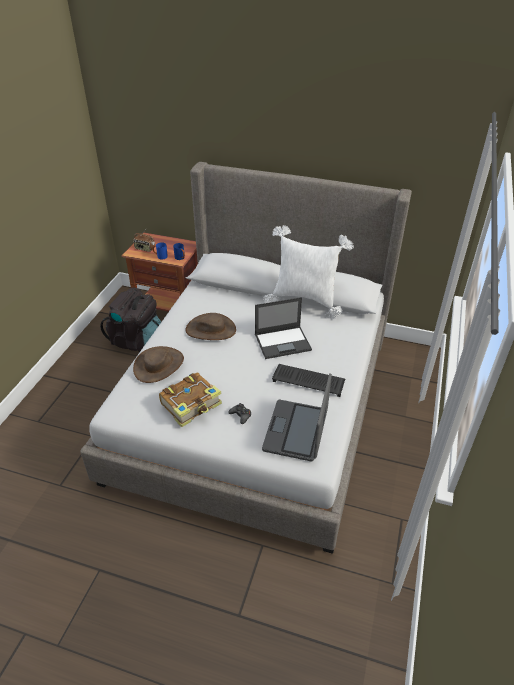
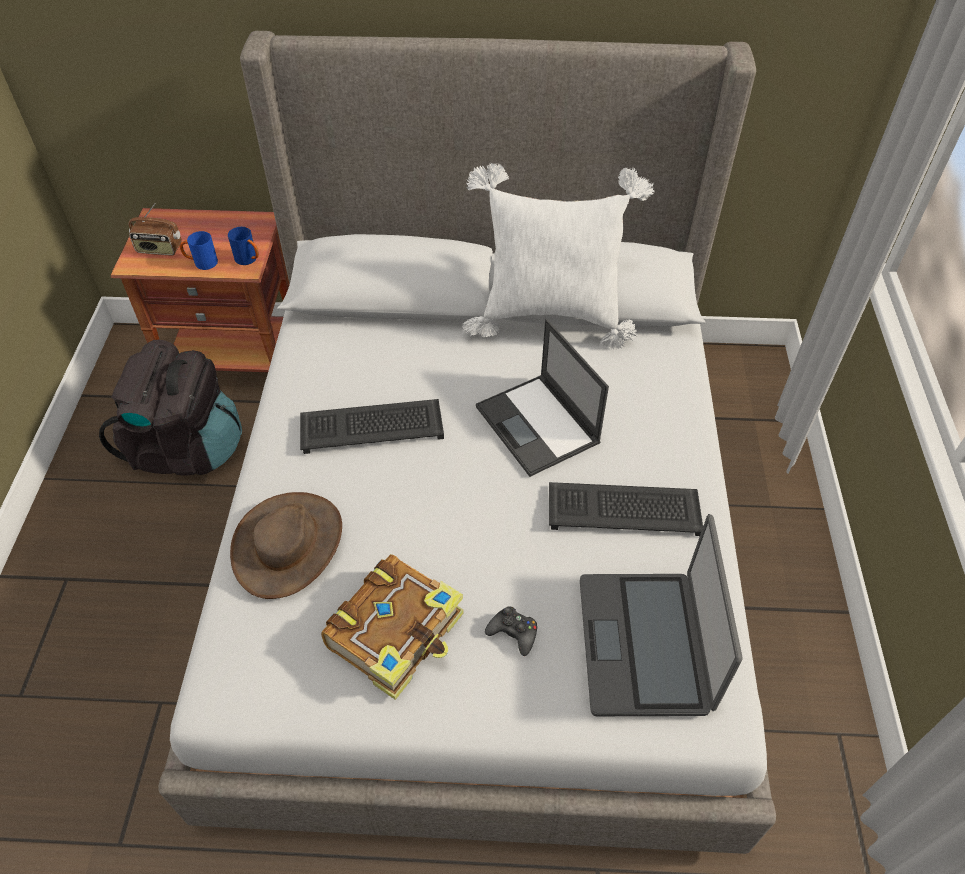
camera: 15 degrees left, 10 degrees up
(210, 329) = (373, 426): brown hat -> keyboard
(283, 342) = (538, 425): laptop -> laptop turned 90 degrees clockwise

